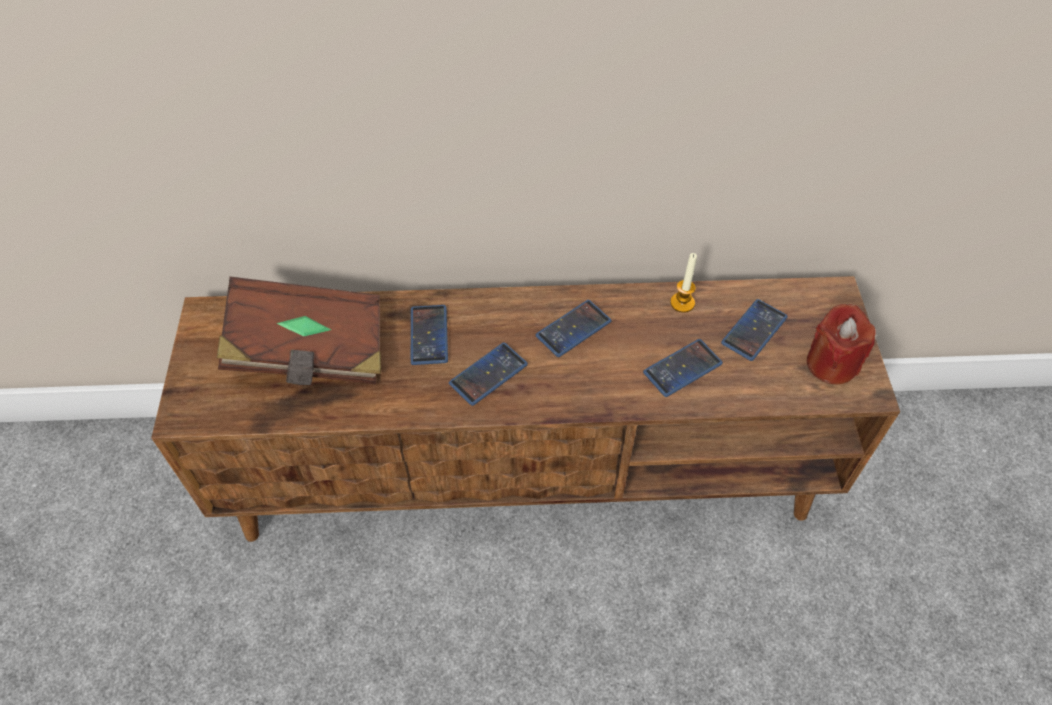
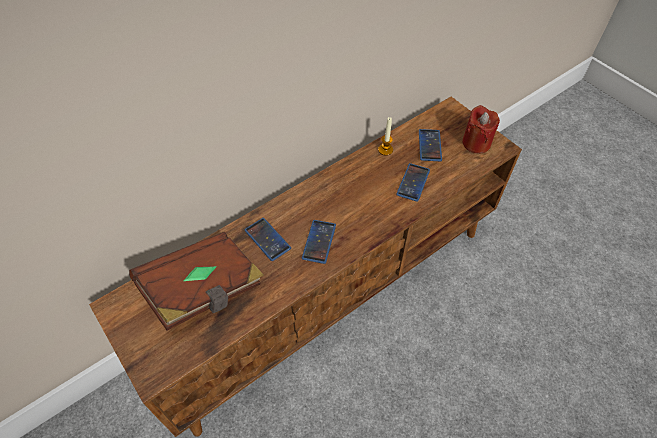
camera: 35 degrees left, 0 degrees up
(573, 329) = (343, 192): phone -> none

